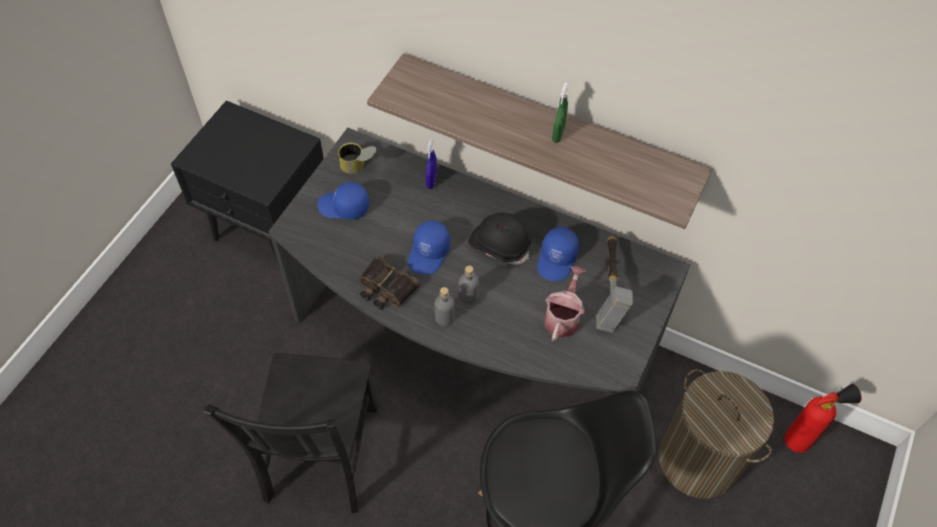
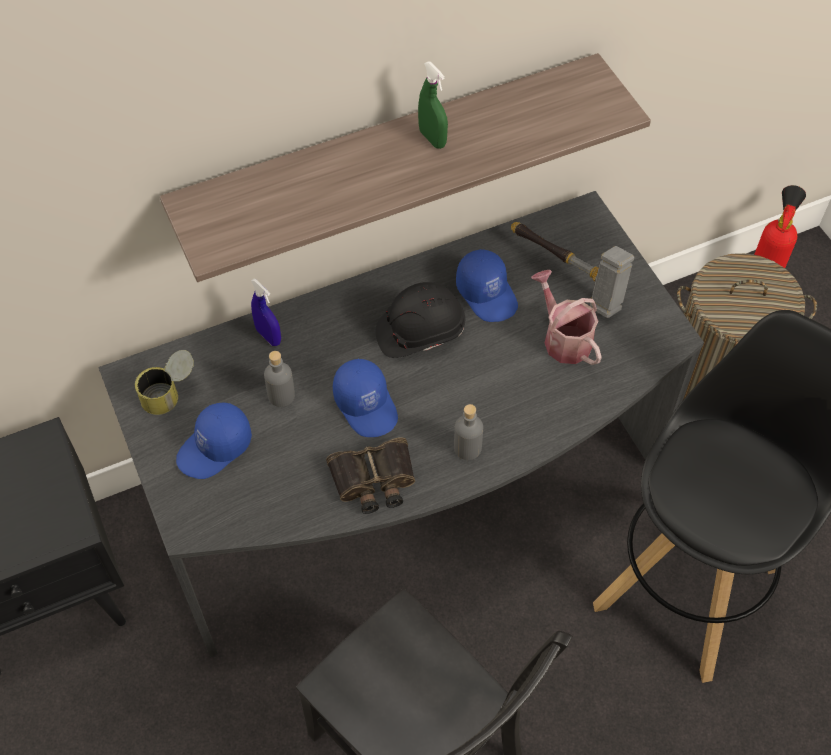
camera: 50 degrees left, 0 degrees up
(468, 296) = (459, 406): grey bottle -> grey bottle (281, 396)

